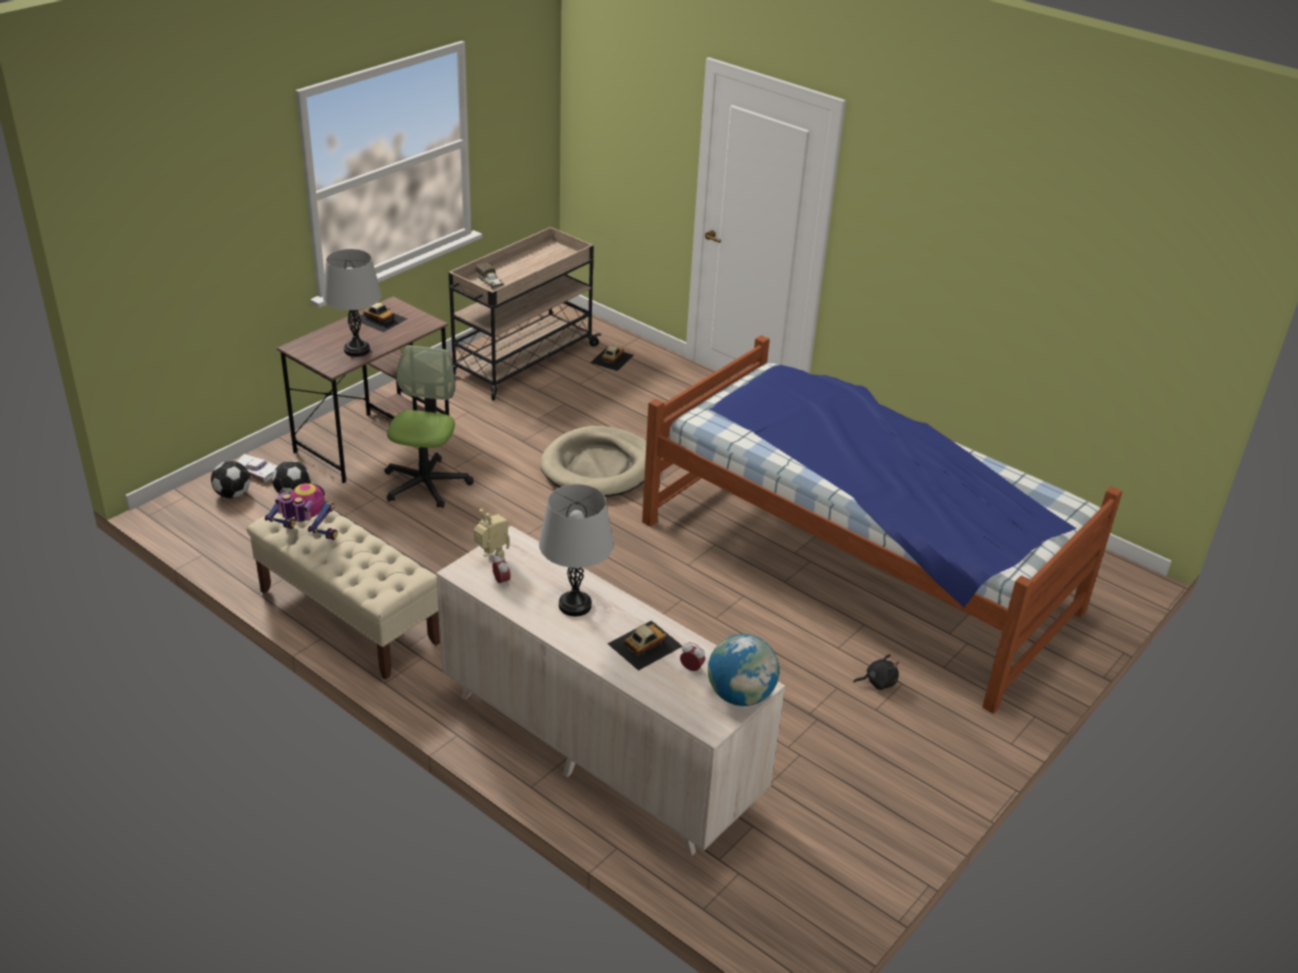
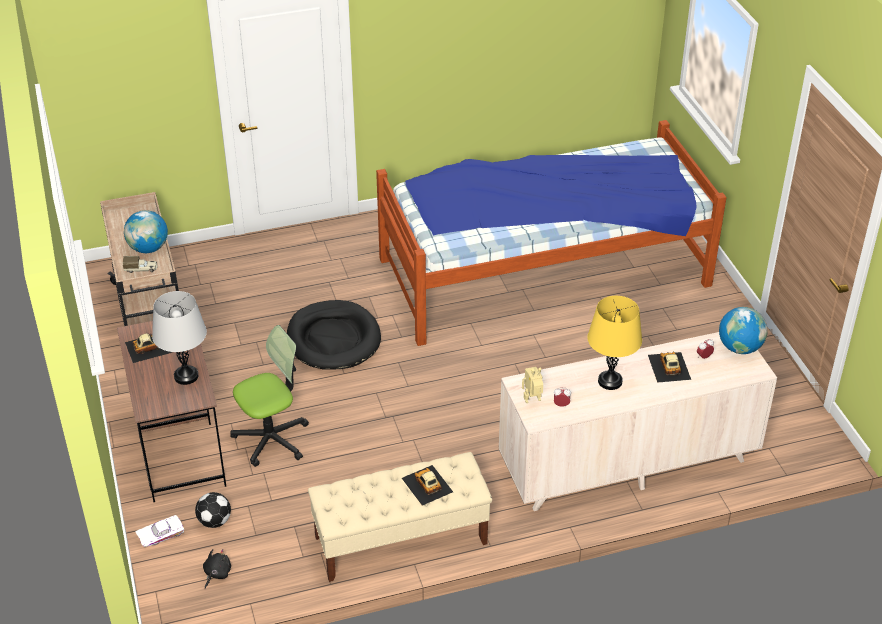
camera: 55 degrees left, 5 degrees up
(232, 494) = (180, 559): football -> none
(306, 537) = (371, 504): toy robot -> none
(426, 484) = (271, 439): office chair -> office chair turned 105 degrees clockwise
(522, 276) = (148, 248): none -> globe
(575, 605) = (610, 381): grey table lamp -> yellow table lamp
(599, 467) = (333, 339): beige dog bed -> black dog bed
(611, 358) = (198, 272): toy car -> toy car (427, 485)
(878, 682) = (654, 317): black plush toy -> black plush toy (216, 574)

